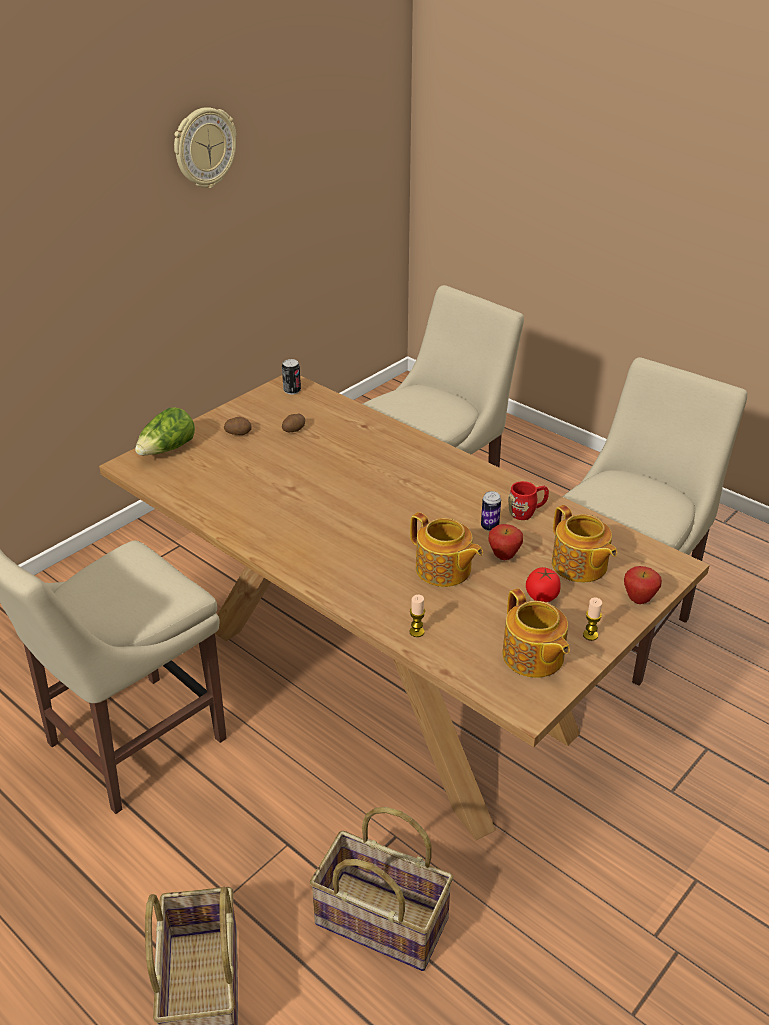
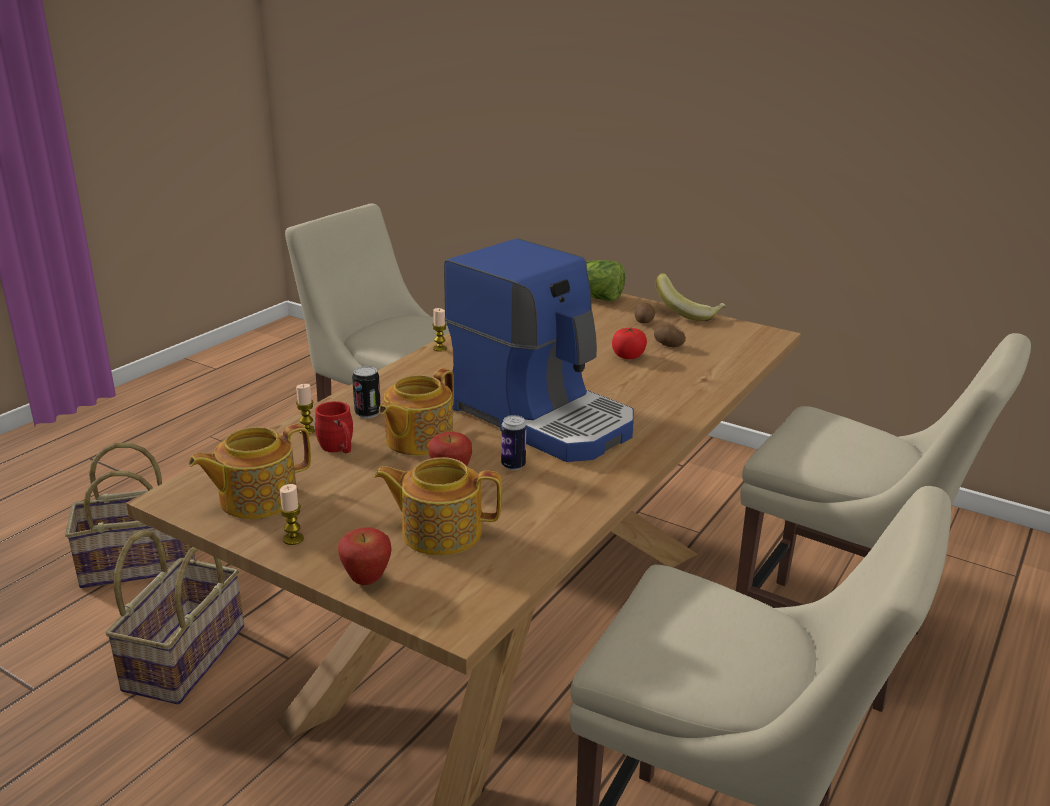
camera: 80 degrees right, 10 degrees down
(204, 148) = (928, 75): wall clock -> none
(230, 409) = (688, 313): none -> banana
(259, 548) = (440, 348): none -> candle
(292, 390) = (753, 337): can -> can (367, 413)
(414, 505) = (542, 417): none -> coffee machine
(527, 512) = (556, 491): red mug -> red mug (338, 449)
(542, 596) = (372, 504): tomato -> tomato (628, 356)
(579, 566) = (440, 532): teapot -> teapot turned 45 degrees clockwise

